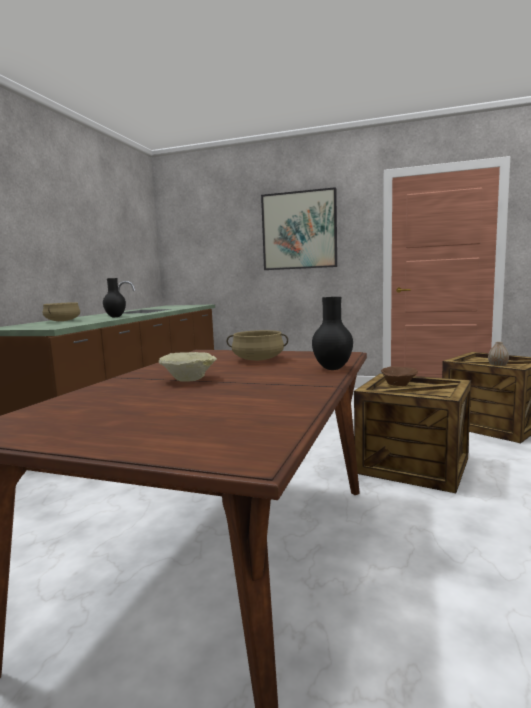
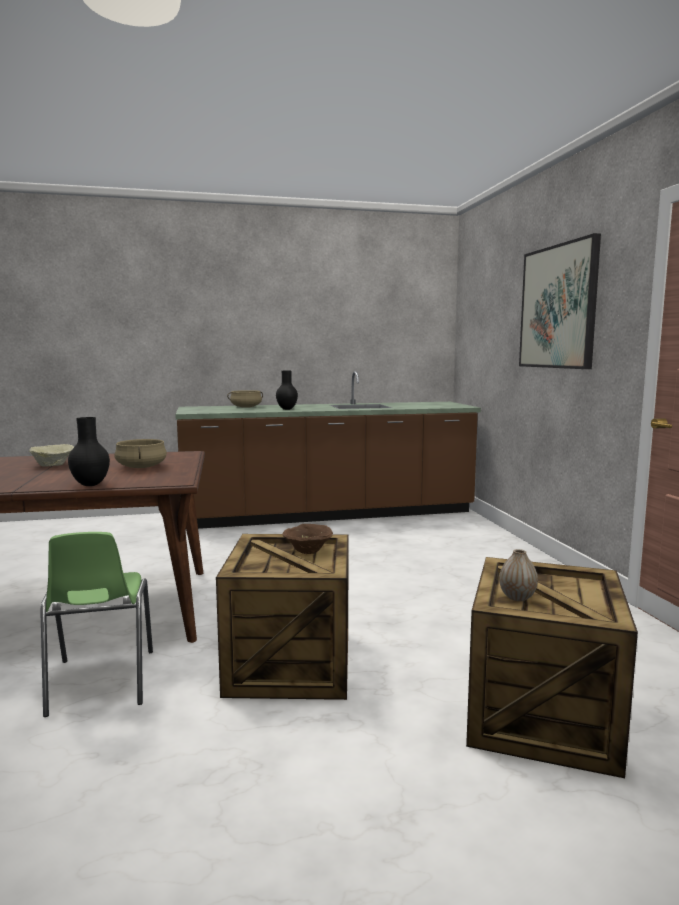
camera: 60 degrees right, 0 degrees up
(414, 539) = (100, 682): none -> green chair

